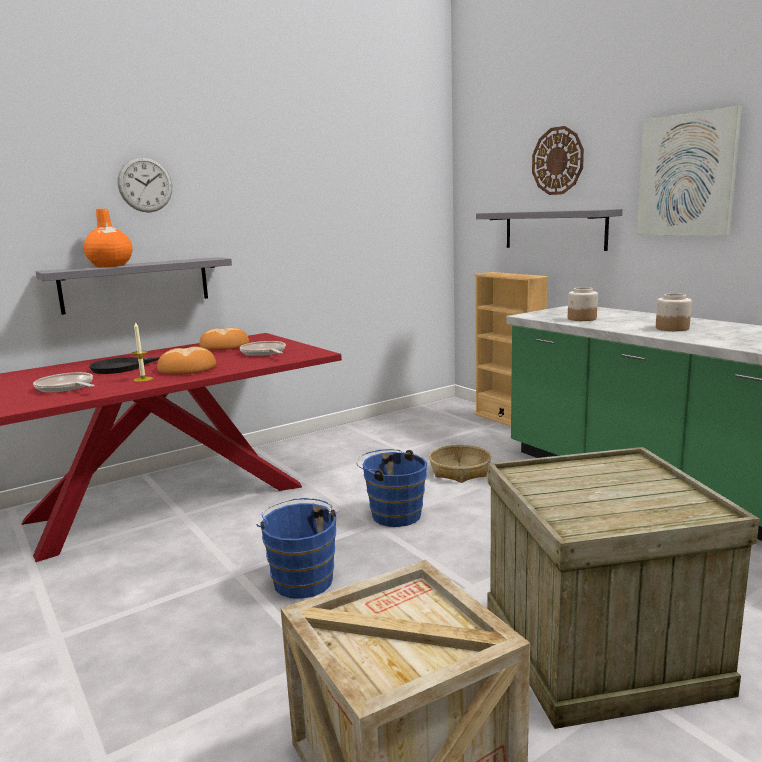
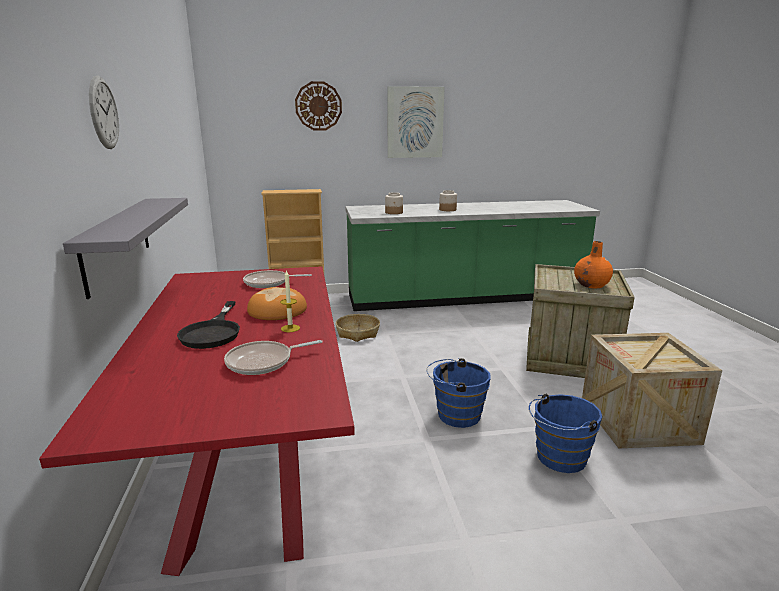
camera: 65 degrees left, 5 degrees up
(110, 266) = (126, 221): orange vase -> orange vase (591, 285)
(224, 346) = (203, 291): bread -> none
(393, 514) = (395, 367): blue bucket -> blue bucket (558, 458)
(554, 230) = (319, 155): grey shelf -> none

